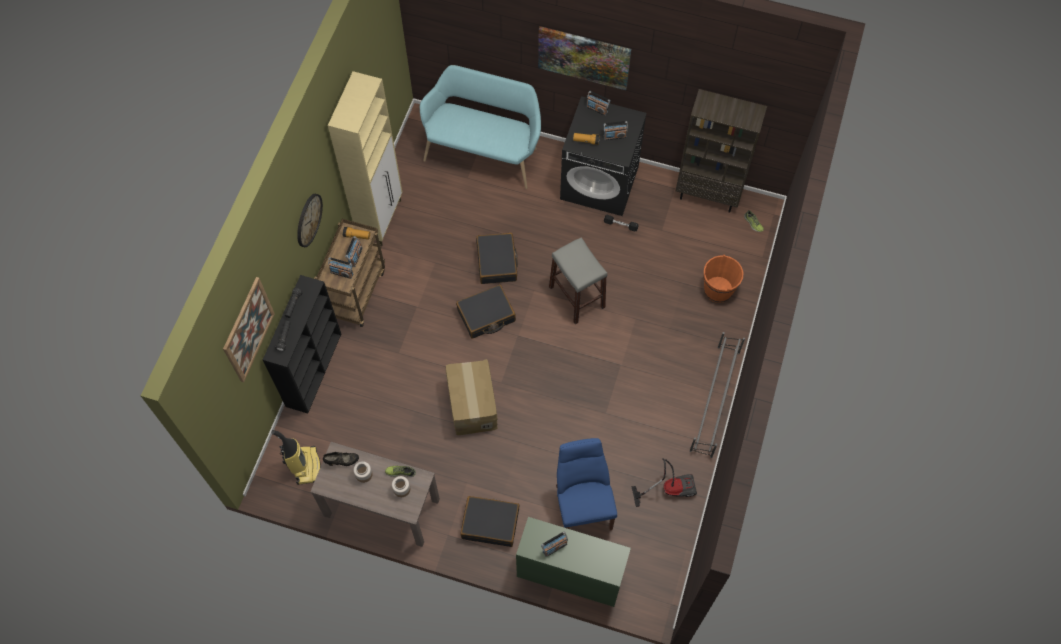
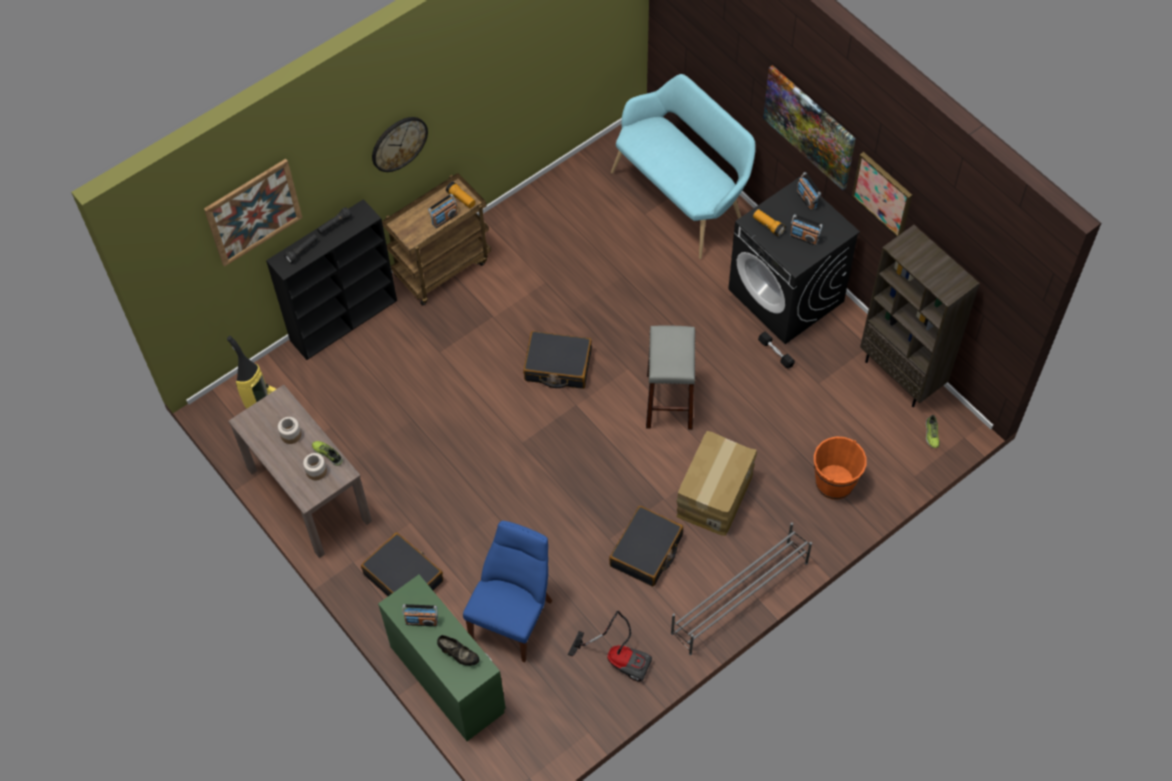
camera: 35 degrees right, 5 degrees down
(342, 273) = (419, 227): radio -> none
(342, 461) = (280, 409): black shoe -> black shoe (458, 655)
(381, 219) = (522, 208): beige cabinet -> none
(471, 404) = (474, 447): cardboard box -> cardboard box (713, 495)
(497, 262) = (610, 318): black suitcase -> black suitcase (646, 551)
(664, 78) = (883, 194): none -> picture

